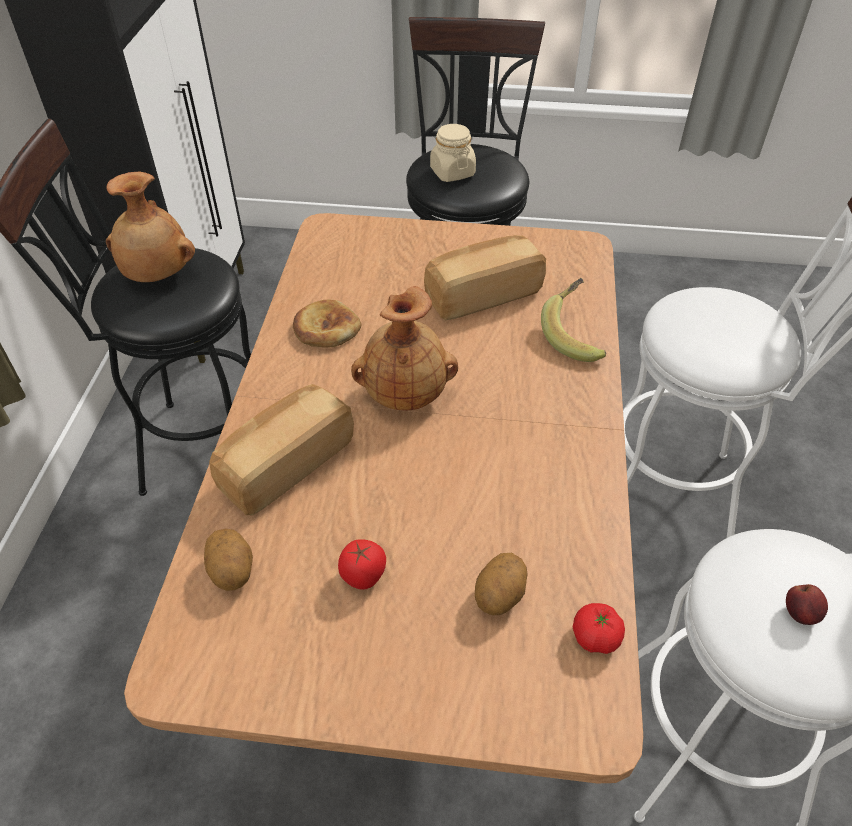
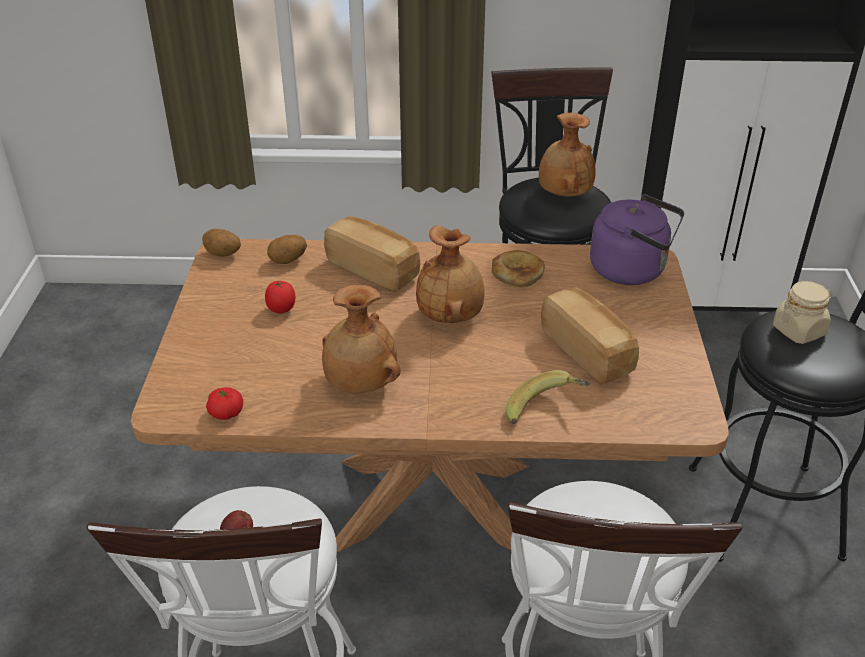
camera: 85 degrees right, 10 degrees down
(344, 244) = (632, 270): none -> purple kettle
(500, 596) = (262, 368): potato -> potato (223, 254)
(533, 485) = (360, 384): none -> brown vase

